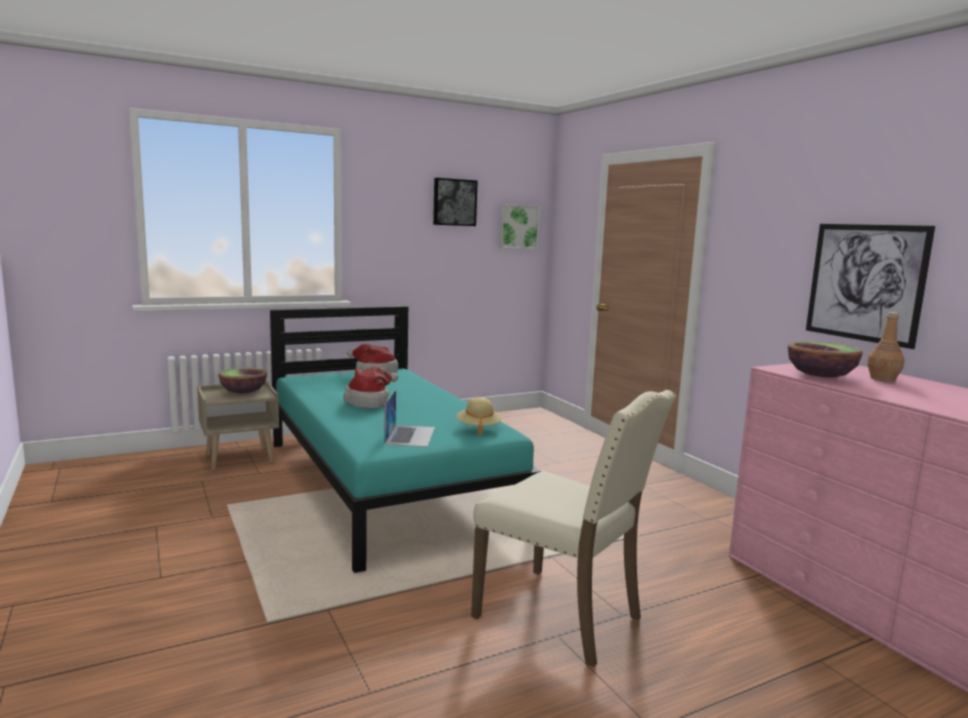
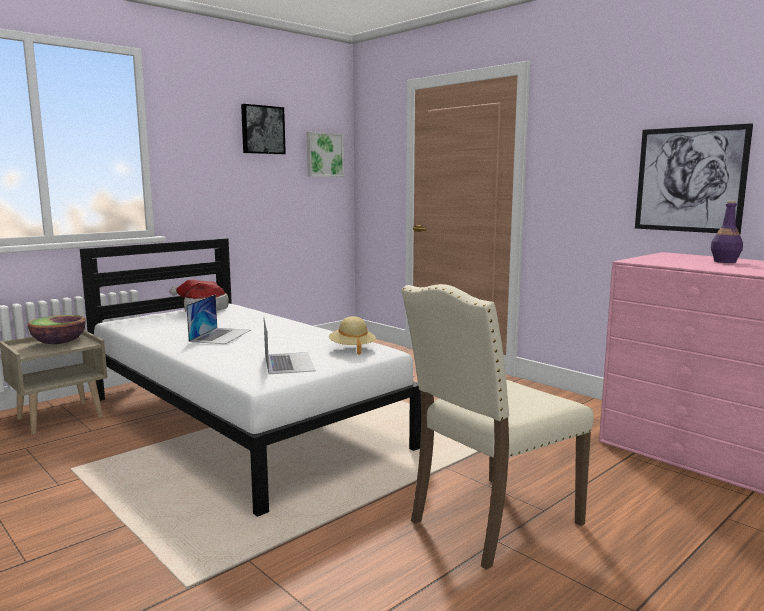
camera: 15 degrees left, 0 degrees up
(370, 401) = (220, 335): hat -> laptop
(387, 483) = (242, 422): turquoise bed -> white bed
(562, 616) = (490, 521): beige chair -> beige chair turned 120 degrees clockwise
(820, 376) = (676, 263): bowl -> none
(882, 379) = (724, 261): brown bottle -> purple bottle

